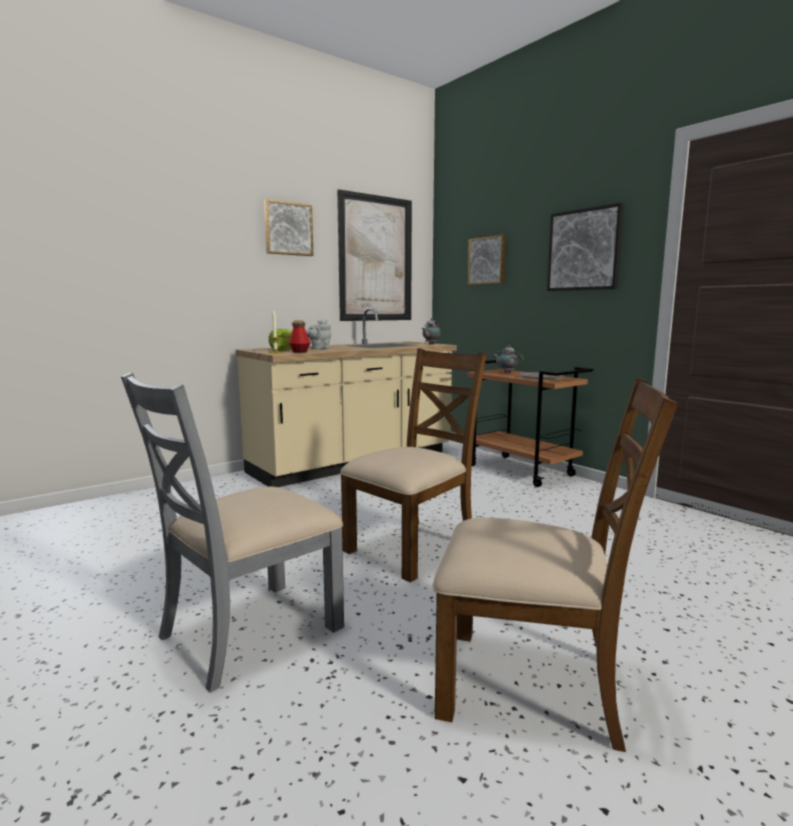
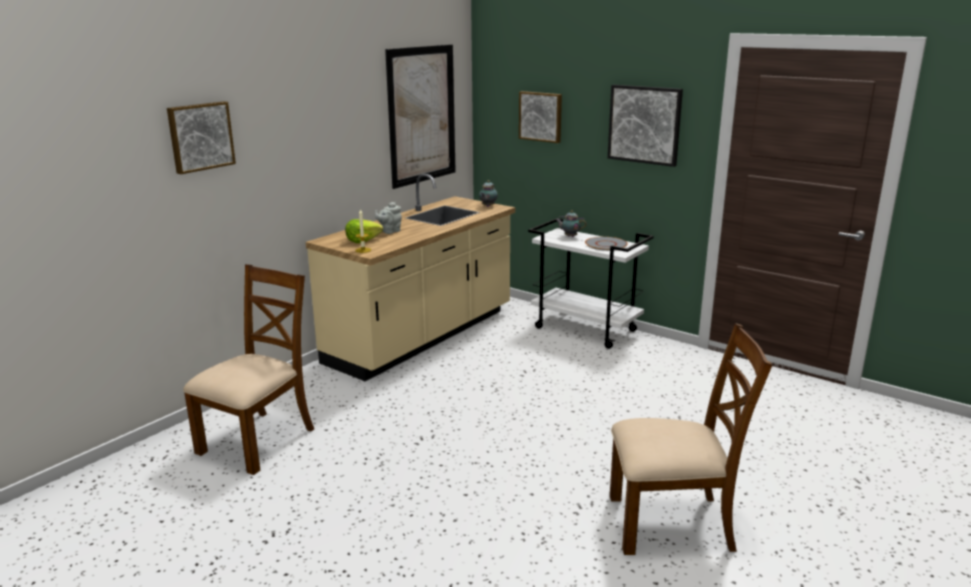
camera: 15 degrees left, 10 degrees up
(248, 631) = (462, 521): grey chair -> none
(288, 229) = (343, 103): picture -> picture (200, 136)
(299, 352) = (385, 246): bottle -> none
(413, 547) = (537, 429): brown chair -> brown chair (258, 440)
(521, 471) = (586, 329): brown cart -> white cart

